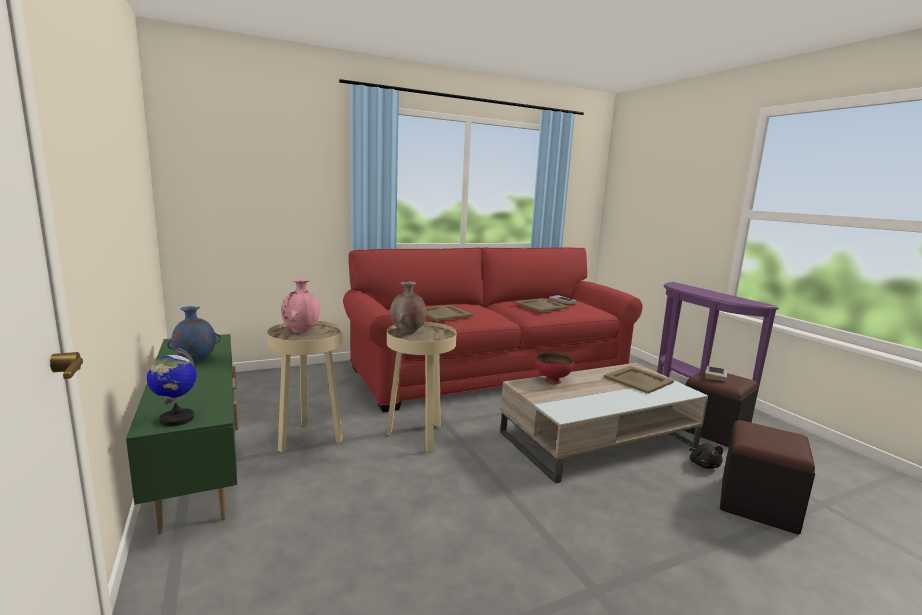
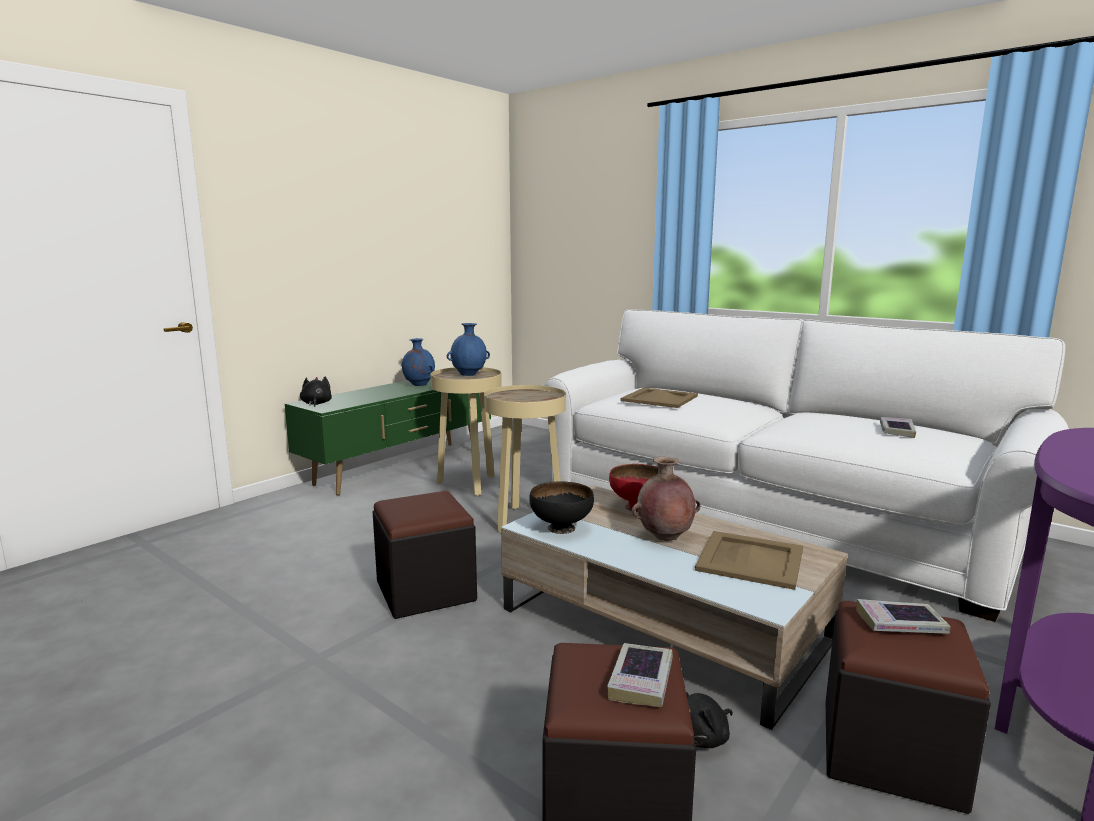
camera: 65 degrees right, 0 degrees up
(176, 419) = (316, 404): globe -> black plush toy
(301, 331) = (469, 375): pink vase -> blue vase
(408, 332) = (521, 393): brown vase -> brown vase (664, 537)
(490, 372) = (767, 518): red sofa -> white sofa
(508, 510) = (425, 591): none -> black ottoman
(541, 305) = (832, 424): beige tray -> none
(575, 408) = (561, 528): none -> black bowl
(775, 433) = (641, 680): none -> book

